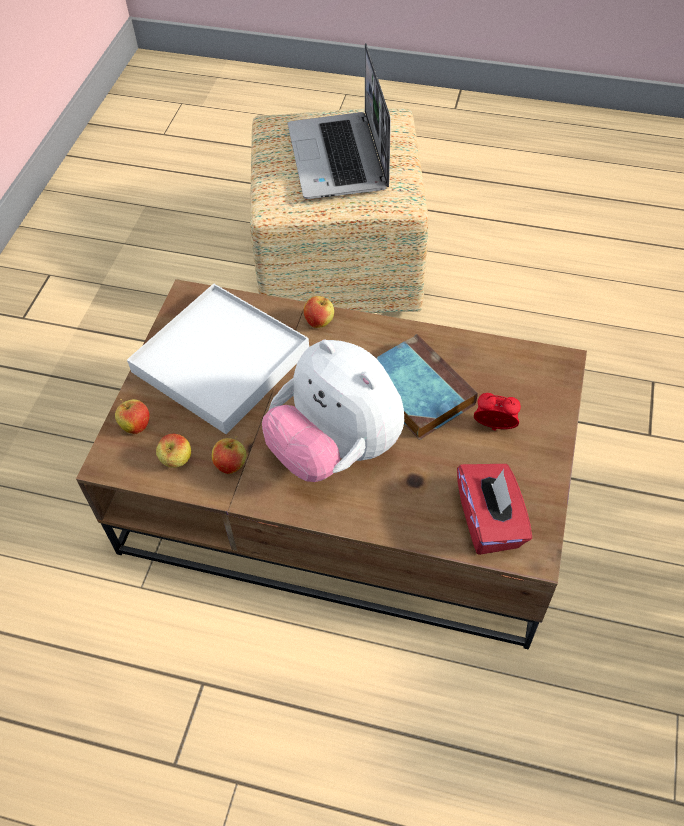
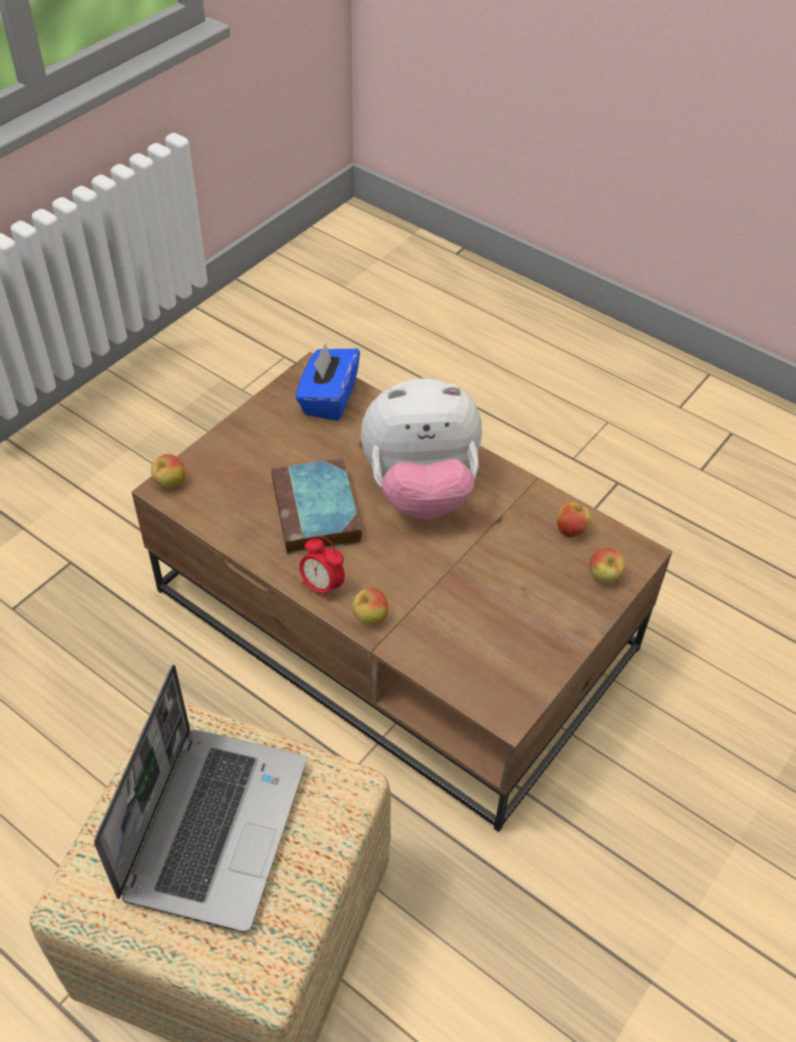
camera: 160 degrees left, 5 degrees down
(221, 361) = (495, 614): white tray -> none
(231, 465) = (521, 510): apple -> apple (170, 483)
(335, 449) = (421, 491): plush toy -> plush toy turned 105 degrees clockwise
(490, 521) = (328, 399): red tissue box -> blue tissue box
(494, 428) = (271, 458): alarm clock -> alarm clock (322, 586)

